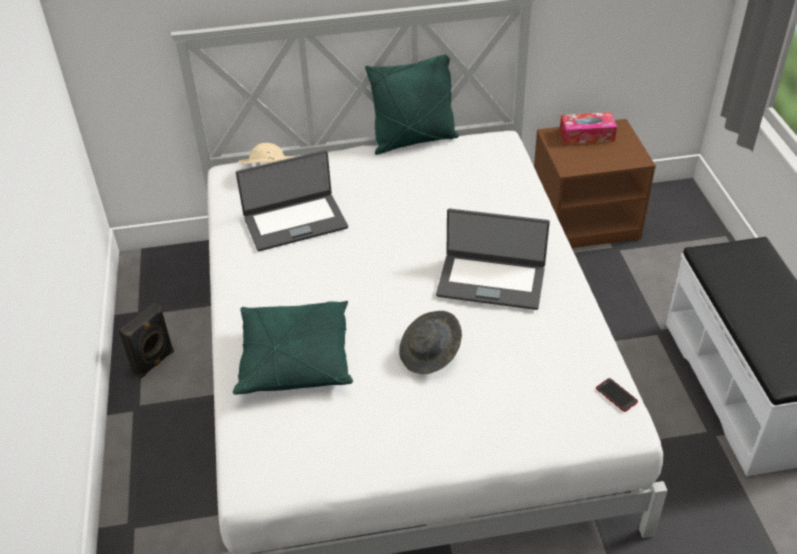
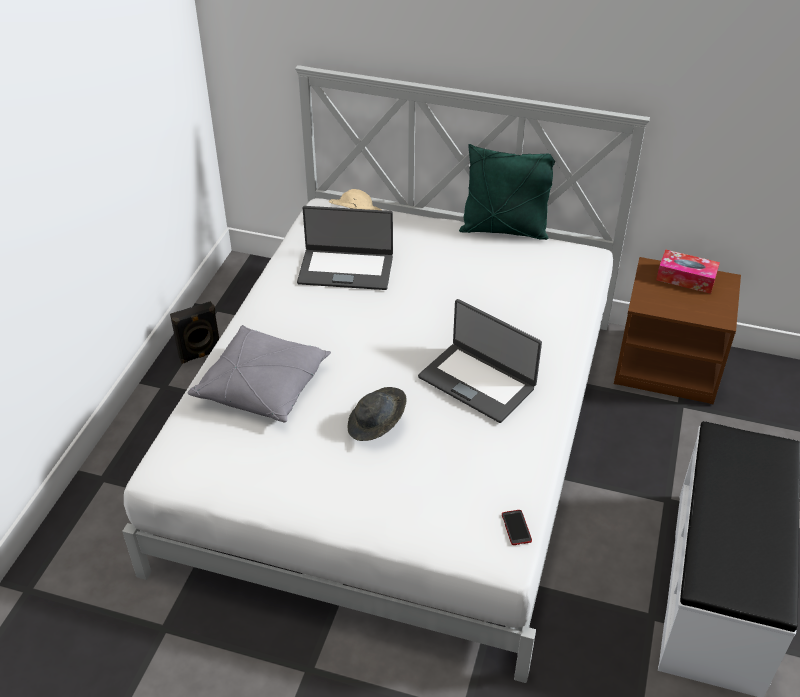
camera: 25 degrees right, 0 degrees up
(295, 359) = (263, 386): green pillow -> grey pillow

